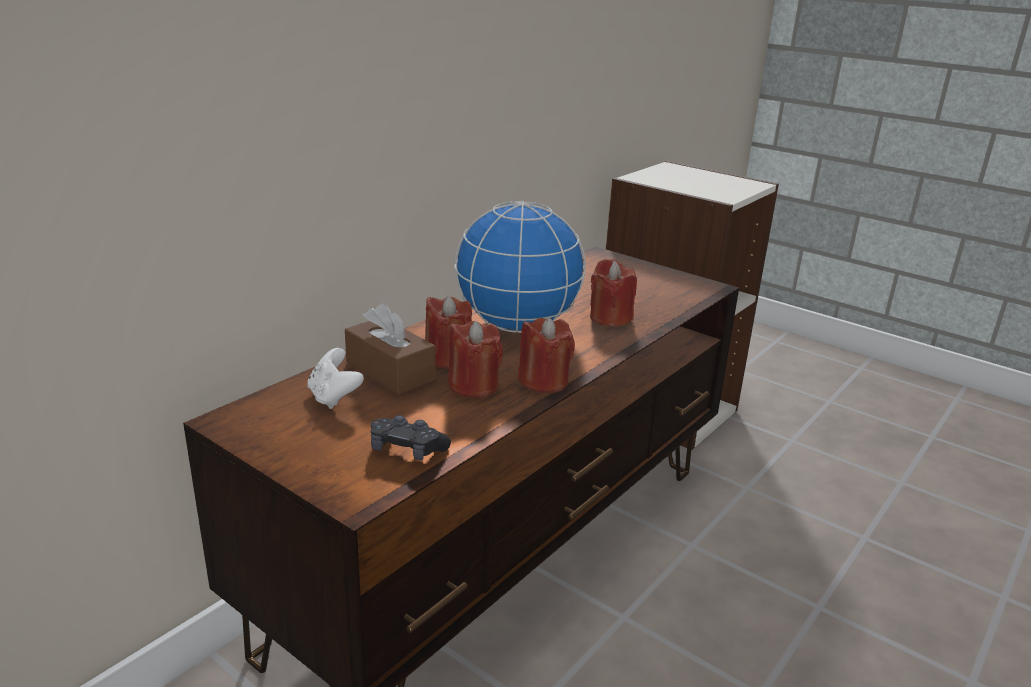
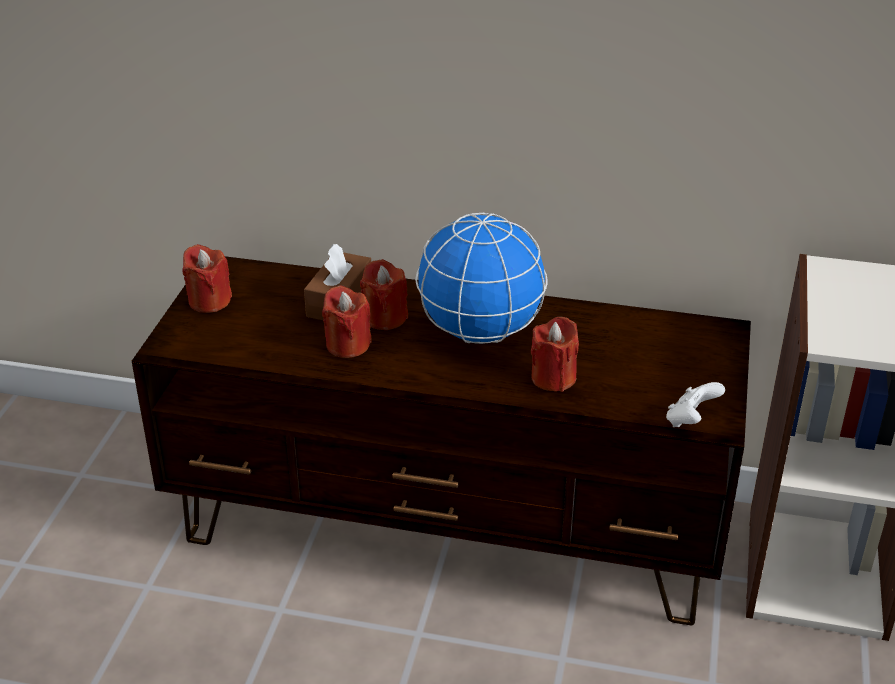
camera: 65 degrees right, 10 degrees up
(334, 397) = (280, 293): white game controller -> white game controller (690, 421)
(407, 449) = (233, 347): black game controller -> none
(543, 381) = (384, 375): red candle -> red candle (209, 301)

